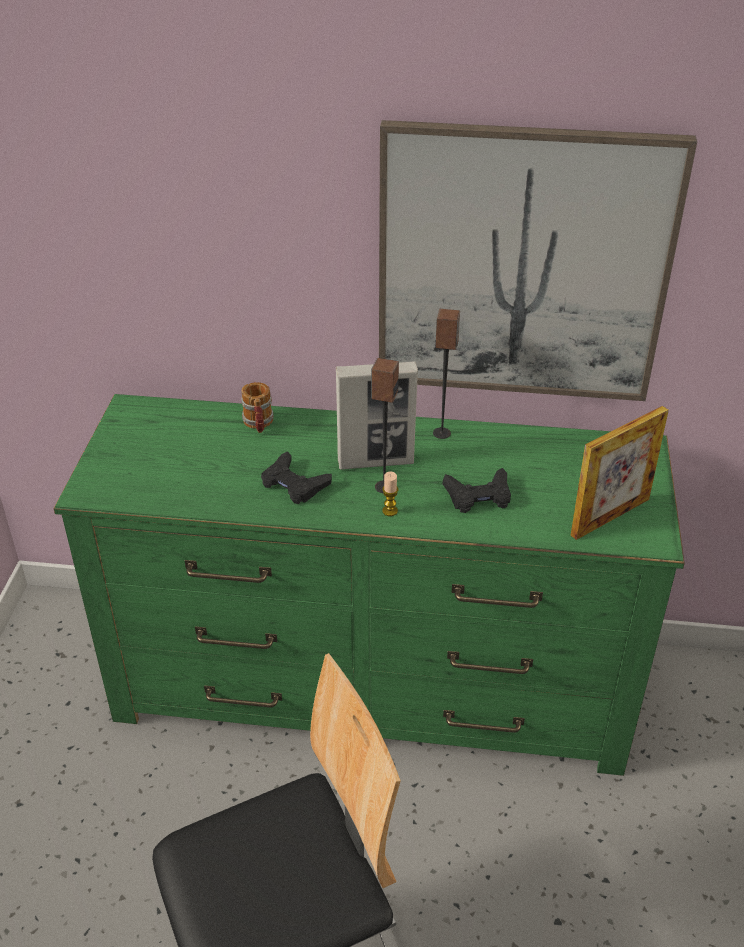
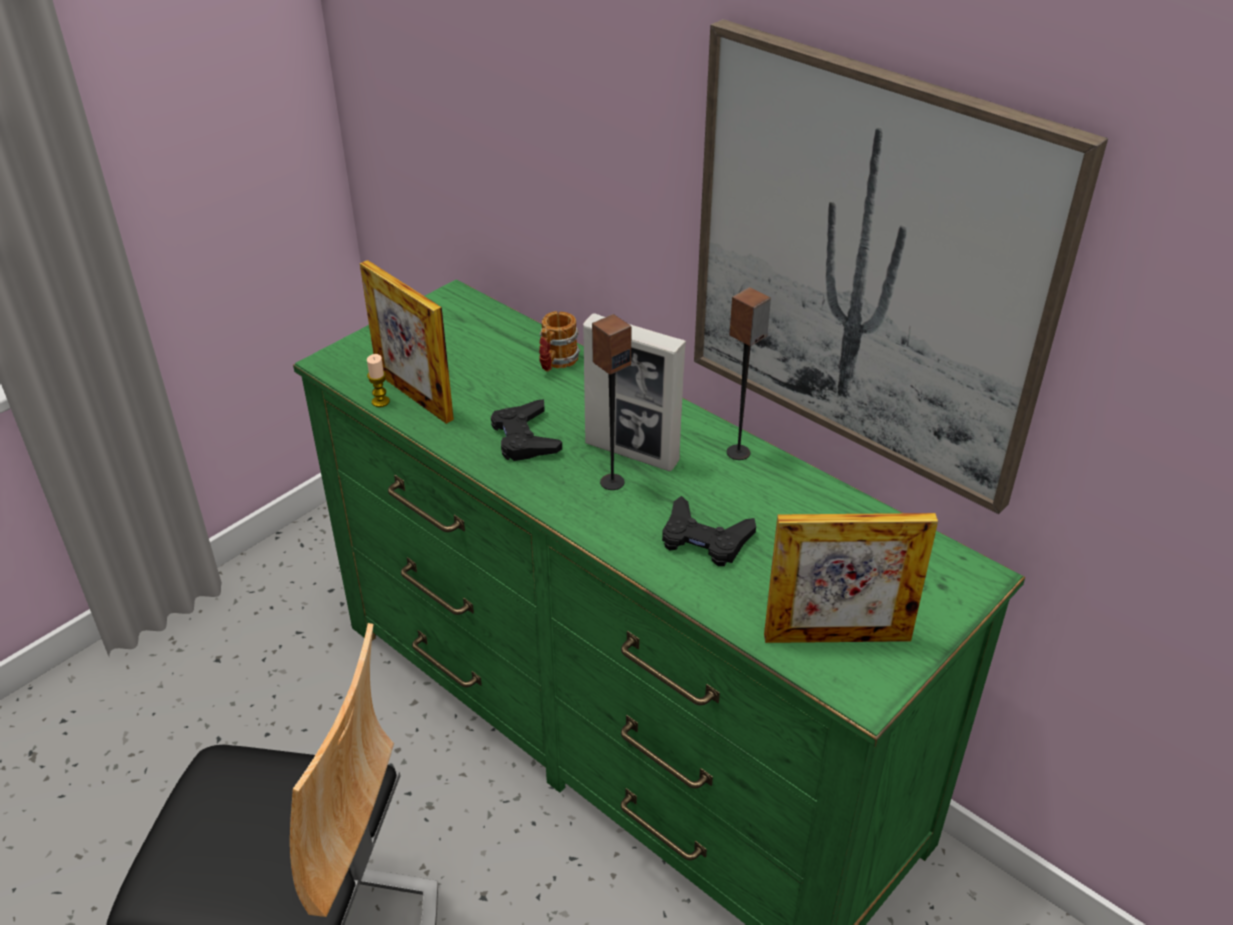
camera: 35 degrees right, 0 degrees up
(180, 490) = (414, 396): none -> picture frame
(390, 511) = (590, 510): candle -> candle (380, 401)

